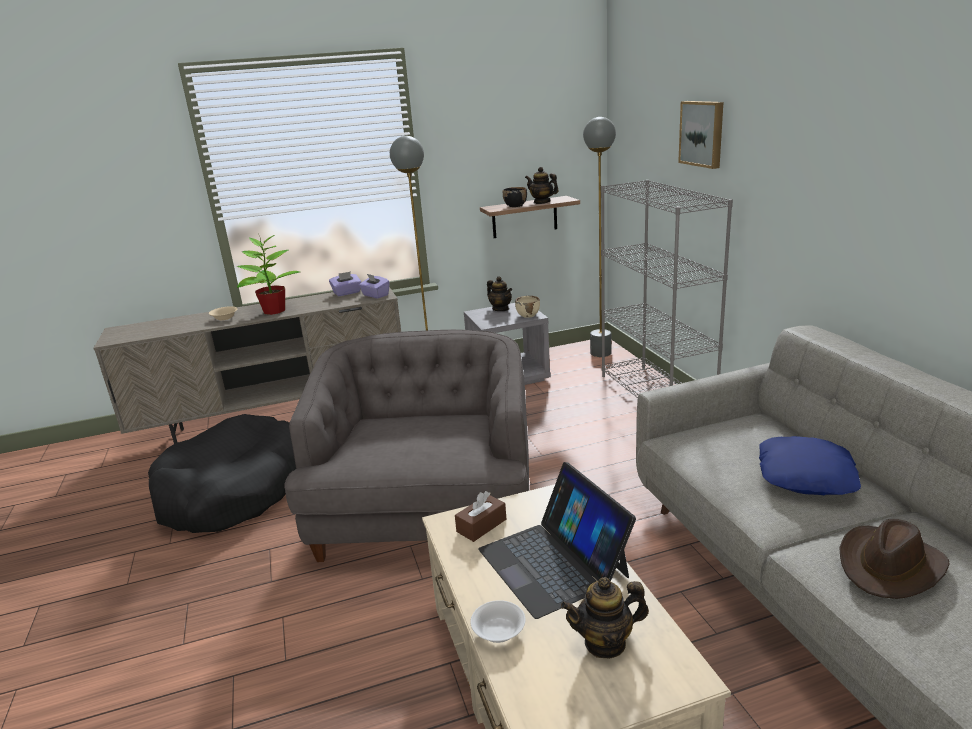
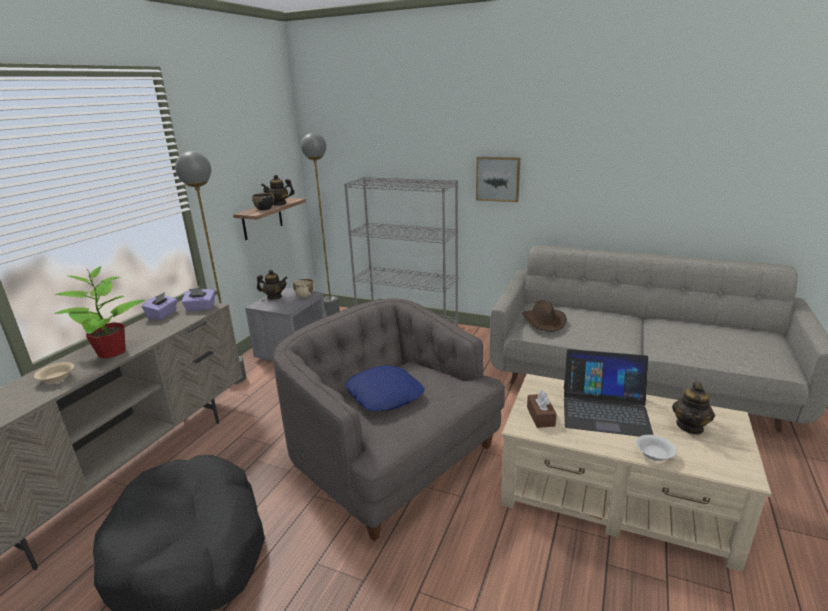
camera: 50 degrees left, 0 degrees up
(703, 133) = (417, 139): picture -> picture (498, 179)
(806, 475) = (601, 320): blue pillow -> blue pillow (385, 395)
(890, 566) = (689, 339): brown hat -> brown hat (544, 321)

